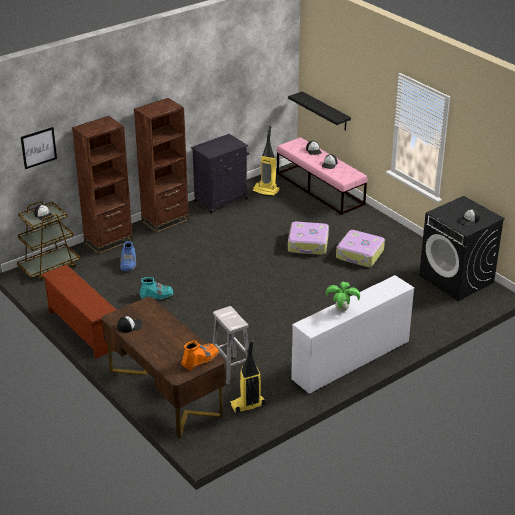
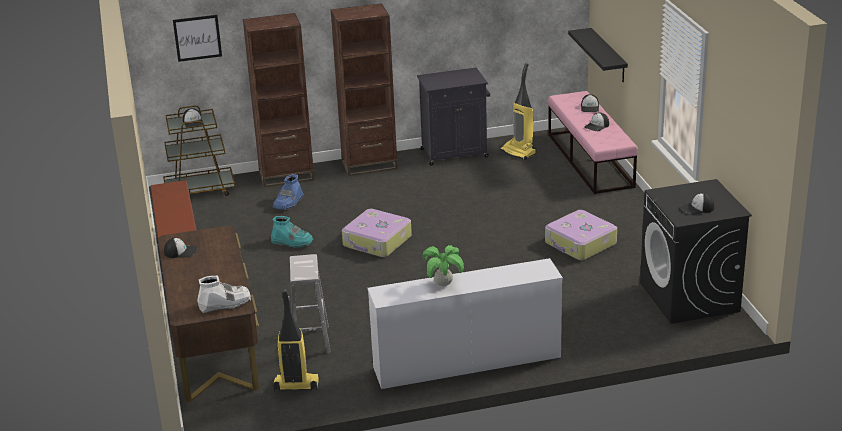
camera: 25 degrees right, 5 degrees down
(200, 360) = (225, 304): orange boot -> white boot
(308, 244) = (522, 220): suitcase -> suitcase (377, 242)

